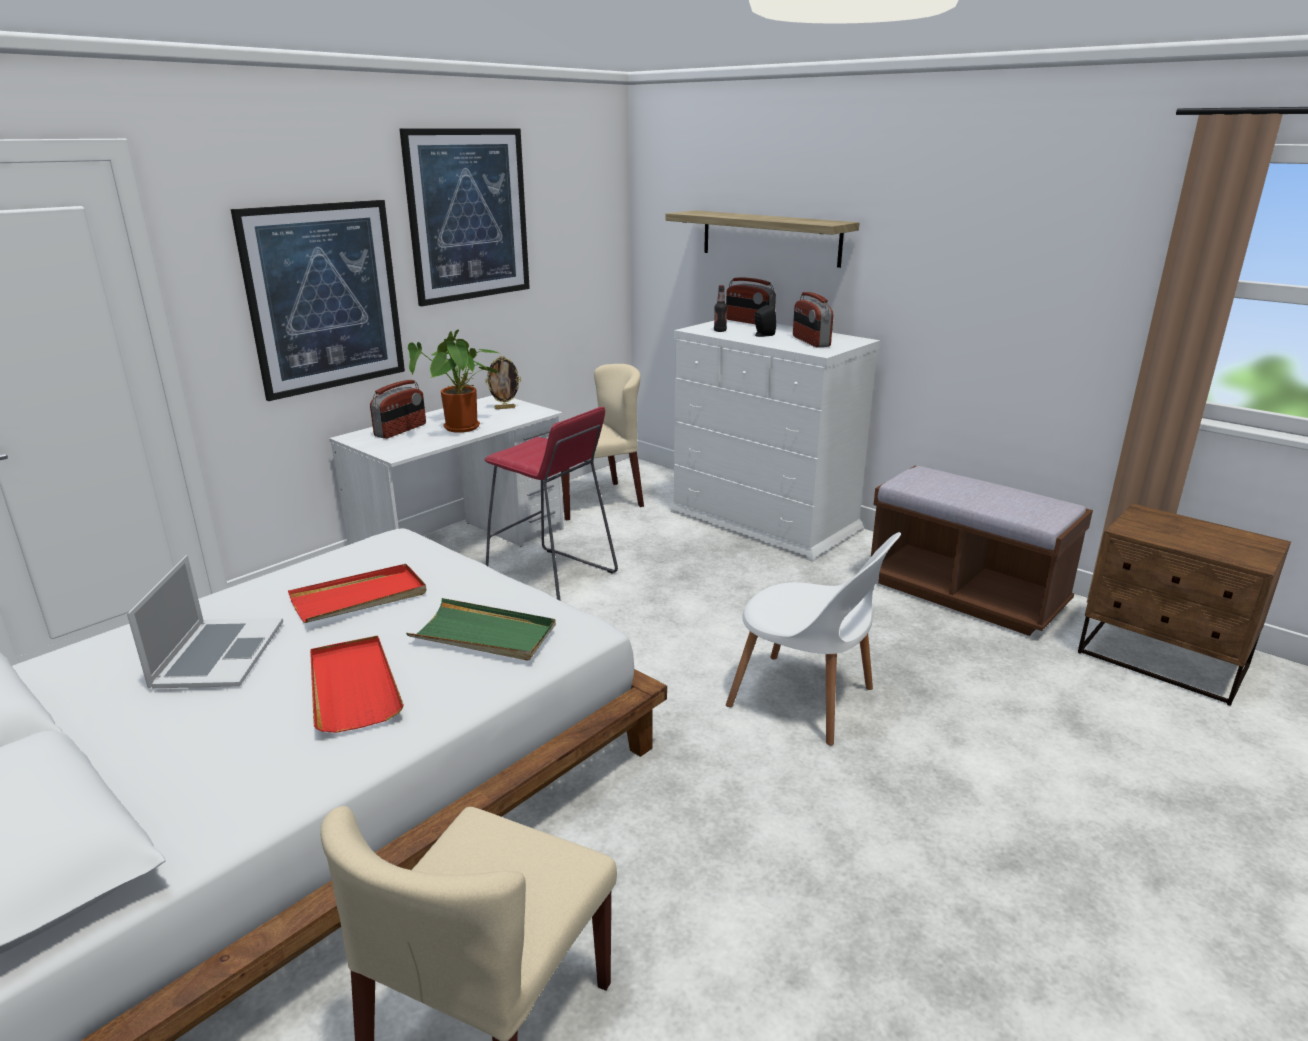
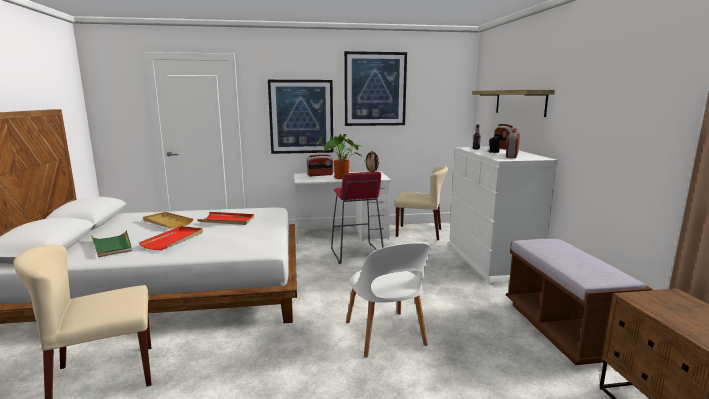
camera: 40 degrees right, 10 degrees down
(218, 653) = (167, 222): laptop -> beige tray
(484, 635) = (233, 239): green tray -> green tray (112, 245)

